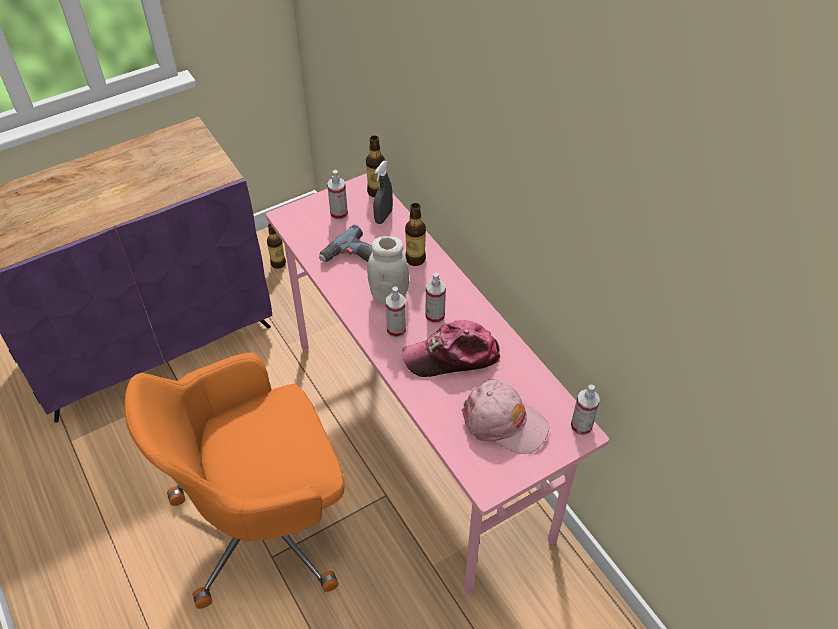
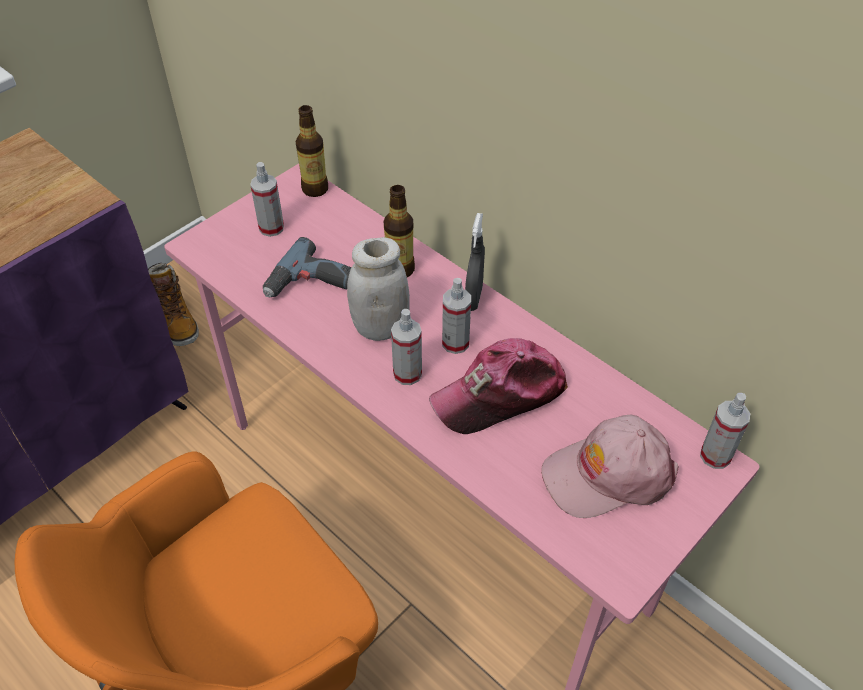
camera: 15 degrees left, 0 degrees up
(278, 263) = (175, 320): bottle -> boot
(383, 217) = (336, 220): grey spray bottle -> grey spray bottle (473, 298)
(503, 422) = (607, 474): pink cap -> pink cap turned 150 degrees clockwise

